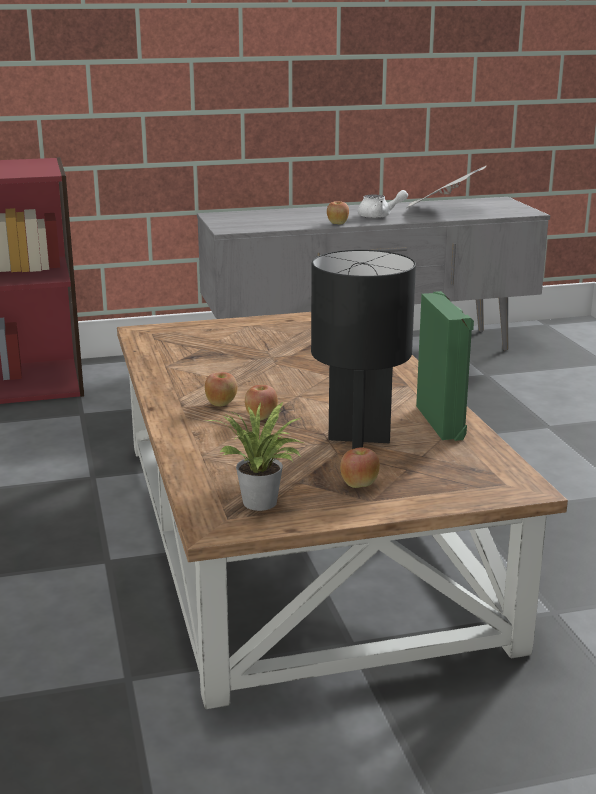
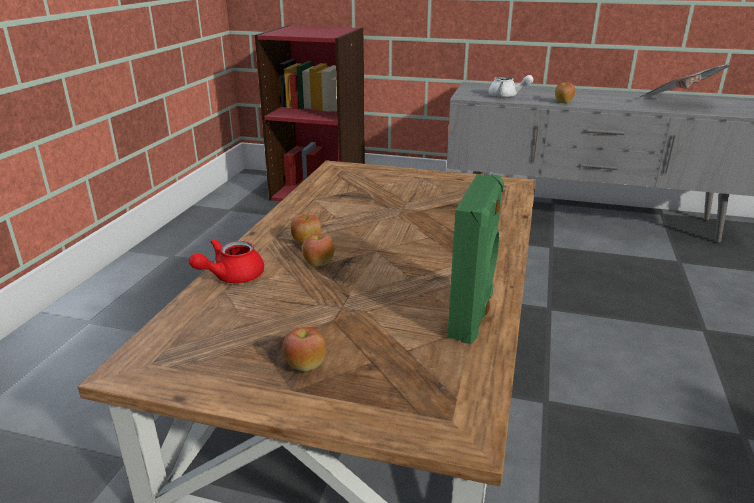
camera: 30 degrees right, 5 degrees up
(193, 446) = (231, 277): none -> red teapot
(261, 504) = (196, 358): potted plant -> none
(358, 440) = (369, 312): black table lamp -> none
(379, 216) = (610, 101): white teapot -> white teapot (506, 96)

